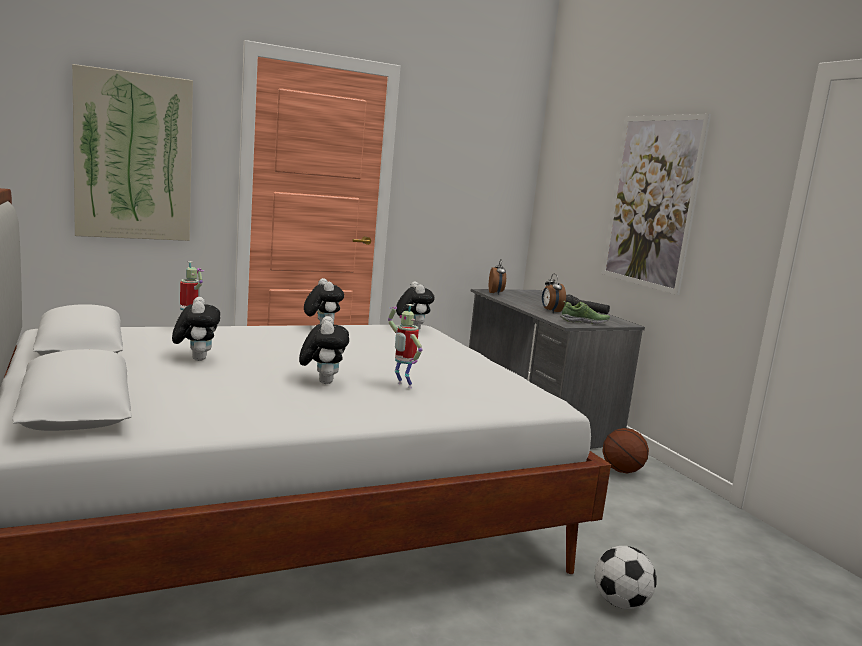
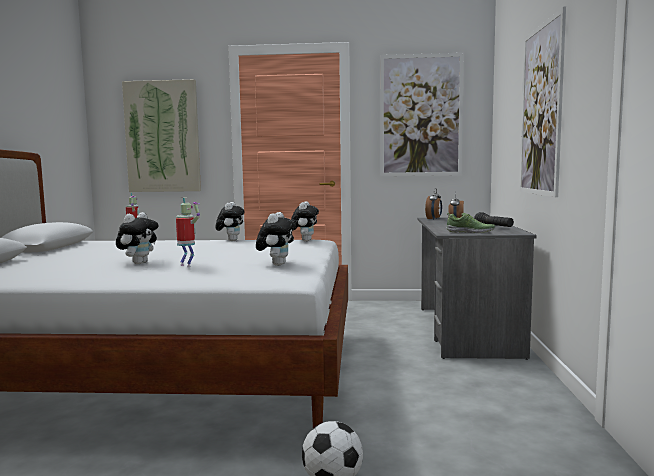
camera: 30 degrees right, 5 degrees down
(196, 359) = (95, 253): plush toy -> plush toy (276, 264)
(402, 385) = (187, 265): toy robot -> toy robot turned 150 degrees clockwise
(469, 167) = (421, 115): none -> picture
(622, 471) = (497, 379): basketball -> none

